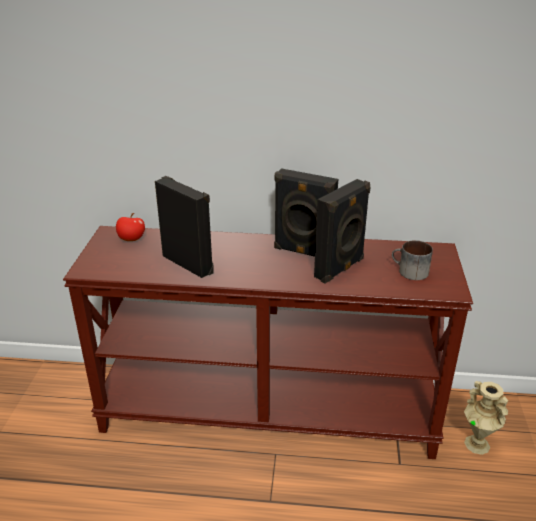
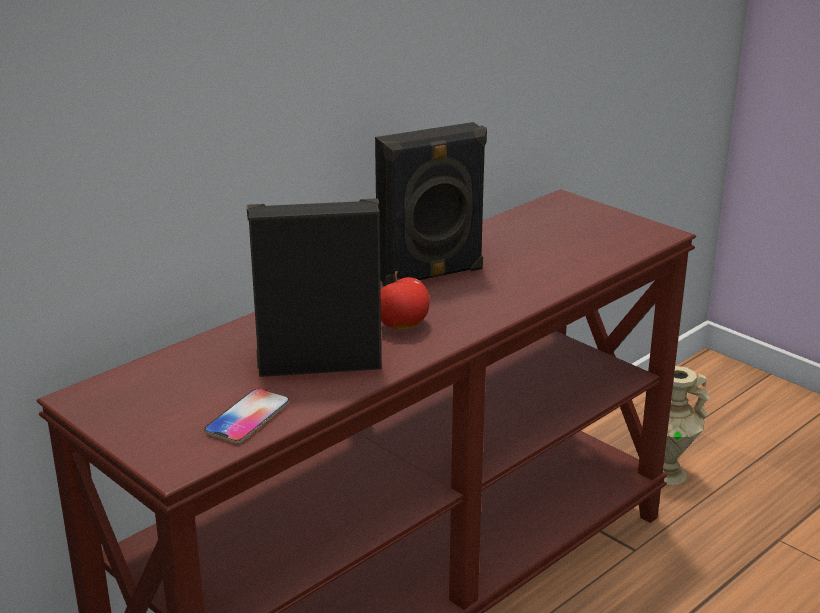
camera: 50 degrees left, 5 degrees down
(131, 239) = (151, 385): apple -> apple (403, 326)
(131, 268) = (248, 417): none -> phone
(340, 269) = (513, 270): black speaker -> none
(409, 272) = (584, 237): mug -> none

